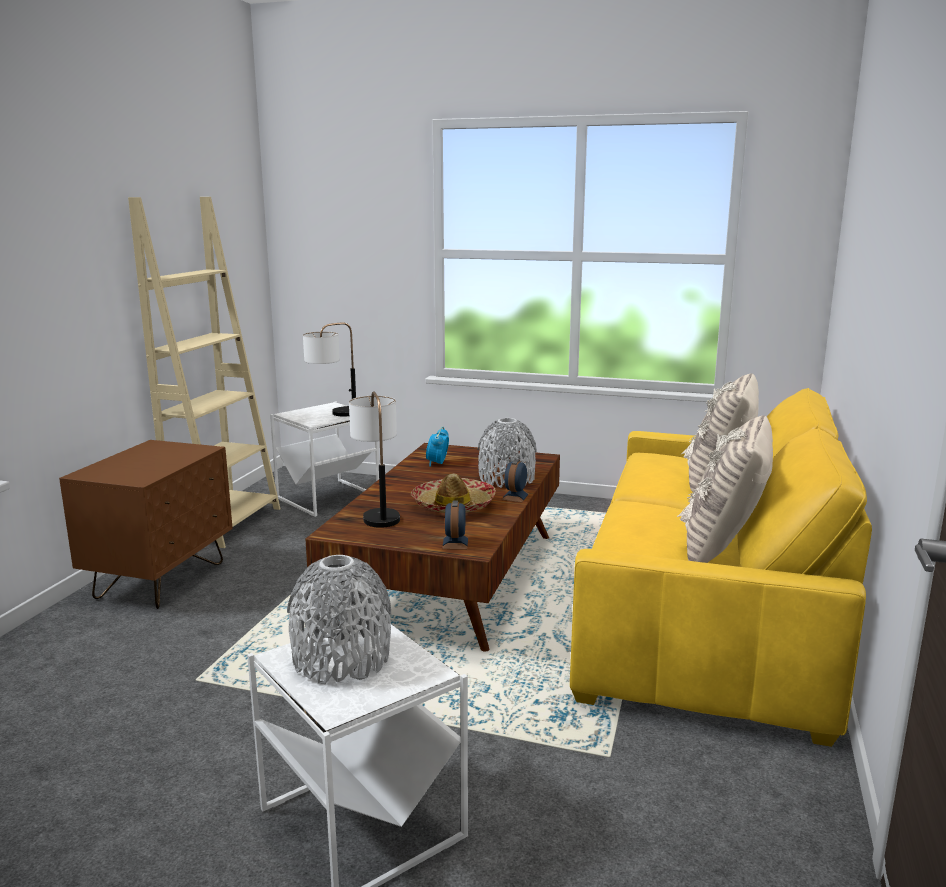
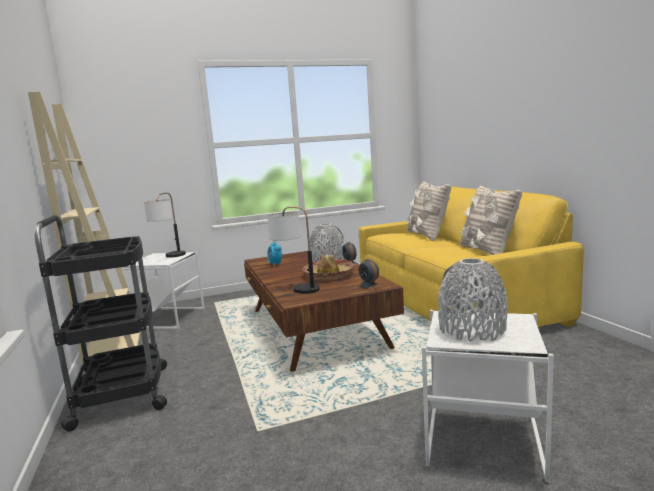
camera: 35 degrees left, 5 degrees down
(161, 580) = (122, 395): brown nightstand -> black cart

